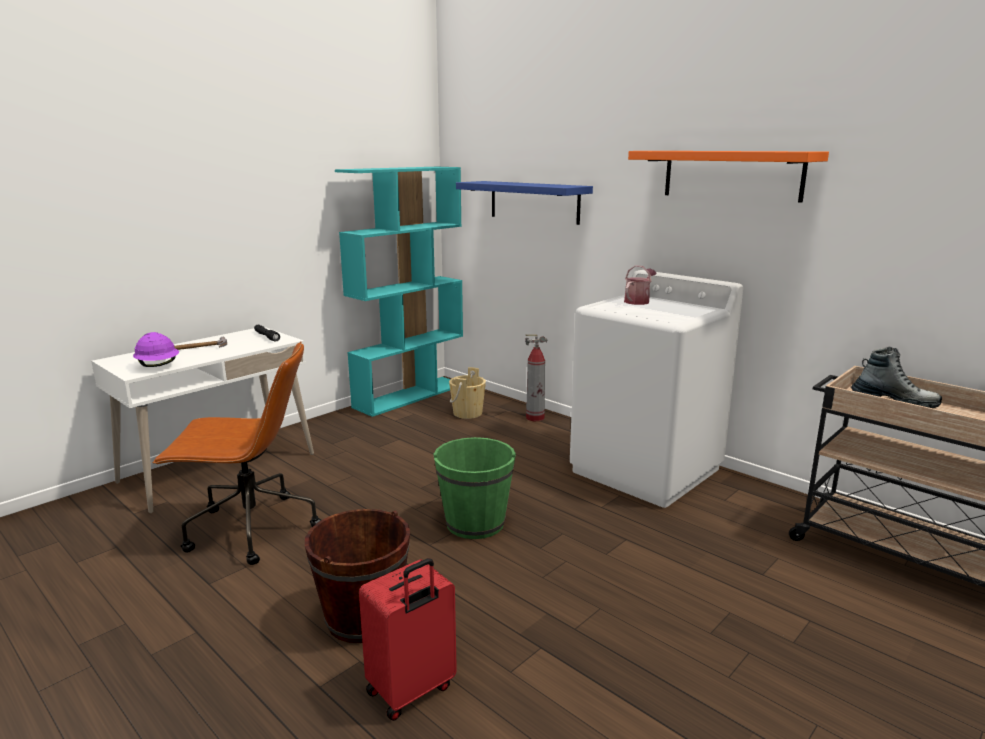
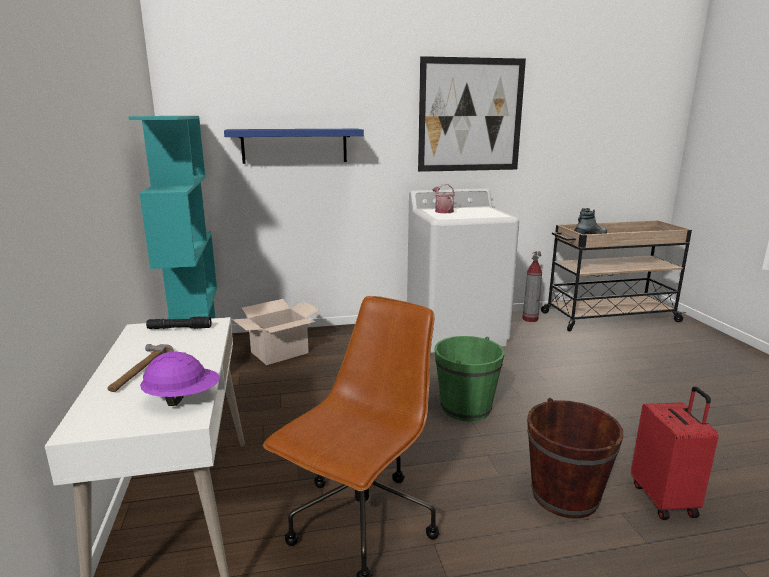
camera: 55 degrees left, 0 degrees up
(467, 413) = (279, 352): beige bucket -> cardboard box
(535, 418) = (330, 334): fire extinguisher -> fire extinguisher (530, 319)
(731, 175) = (470, 115): orange shelf -> picture

